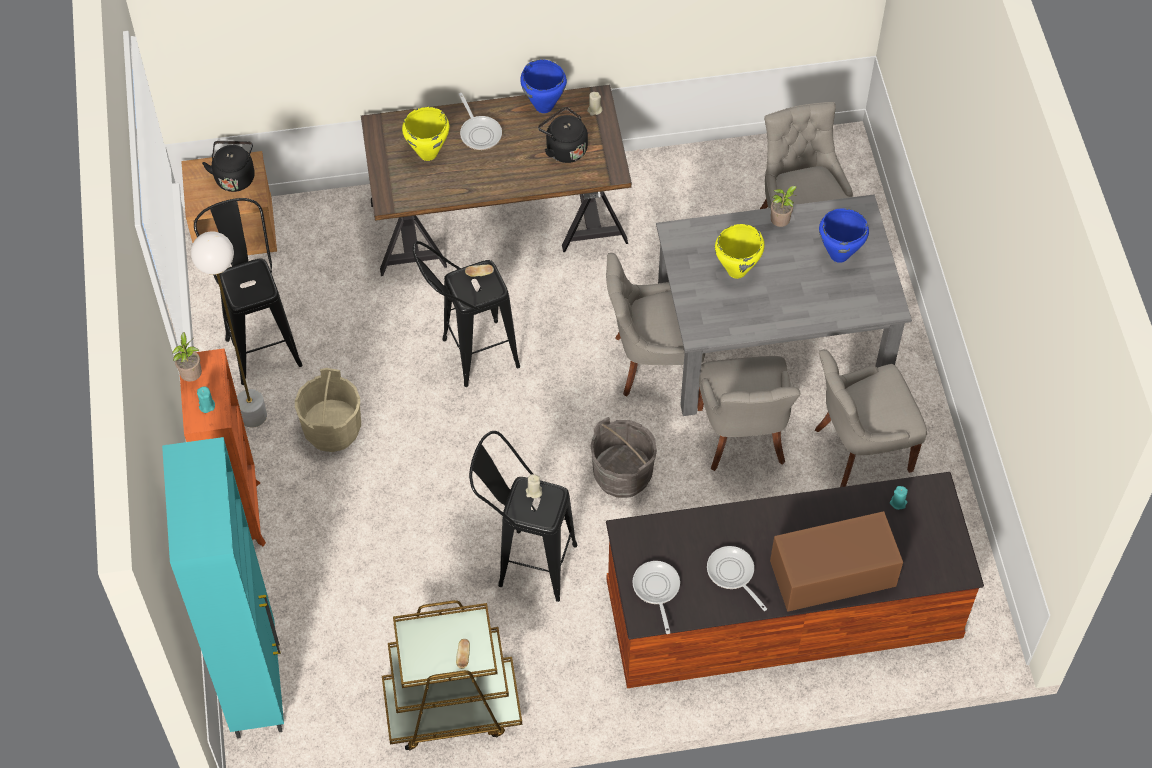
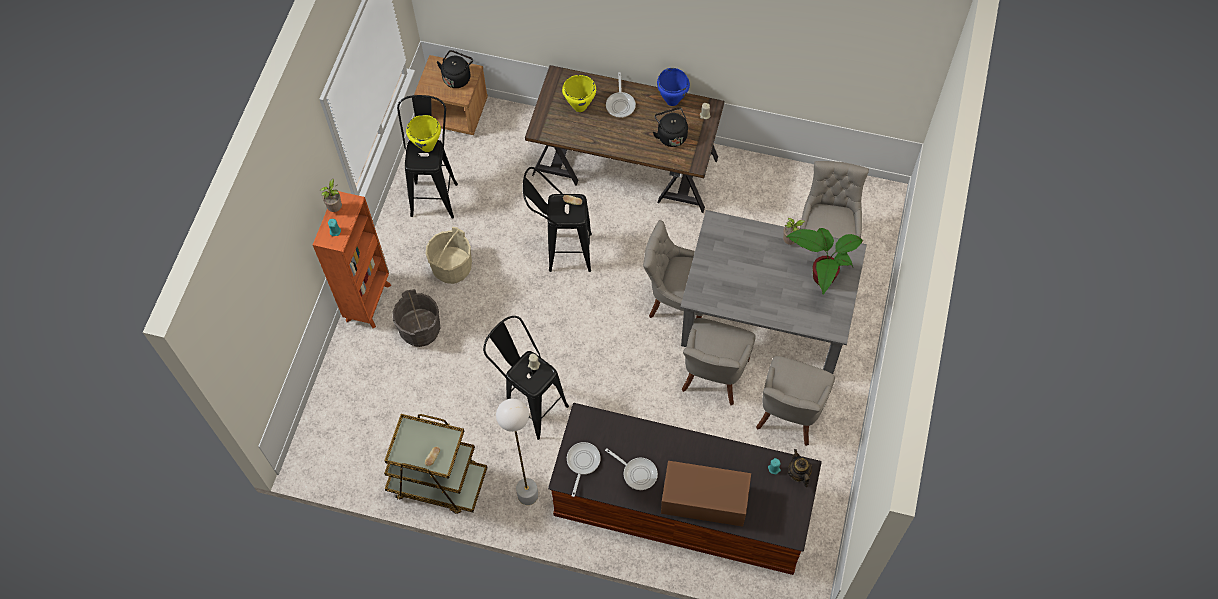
camera: 25 degrees right, 5 degrees up
(253, 415) = (407, 239): white floor lamp -> white floor lamp (528, 495)
(256, 684) = (326, 416): turquoise cabinet -> none
(622, 475) = (621, 370): grey bucket -> grey bucket (420, 330)
(732, 574) = (637, 473): frying pan -> frying pan turned 135 degrees clockwise
(737, 271) = (743, 264): yellow cooking pot -> yellow cooking pot (427, 147)
(838, 254) = (819, 278): blue cooking pot -> potted plant
(860, 448) = (789, 415): grey chair -> grey chair turned 75 degrees counterclockwise
(930, 497) = (798, 474): none -> teapot

